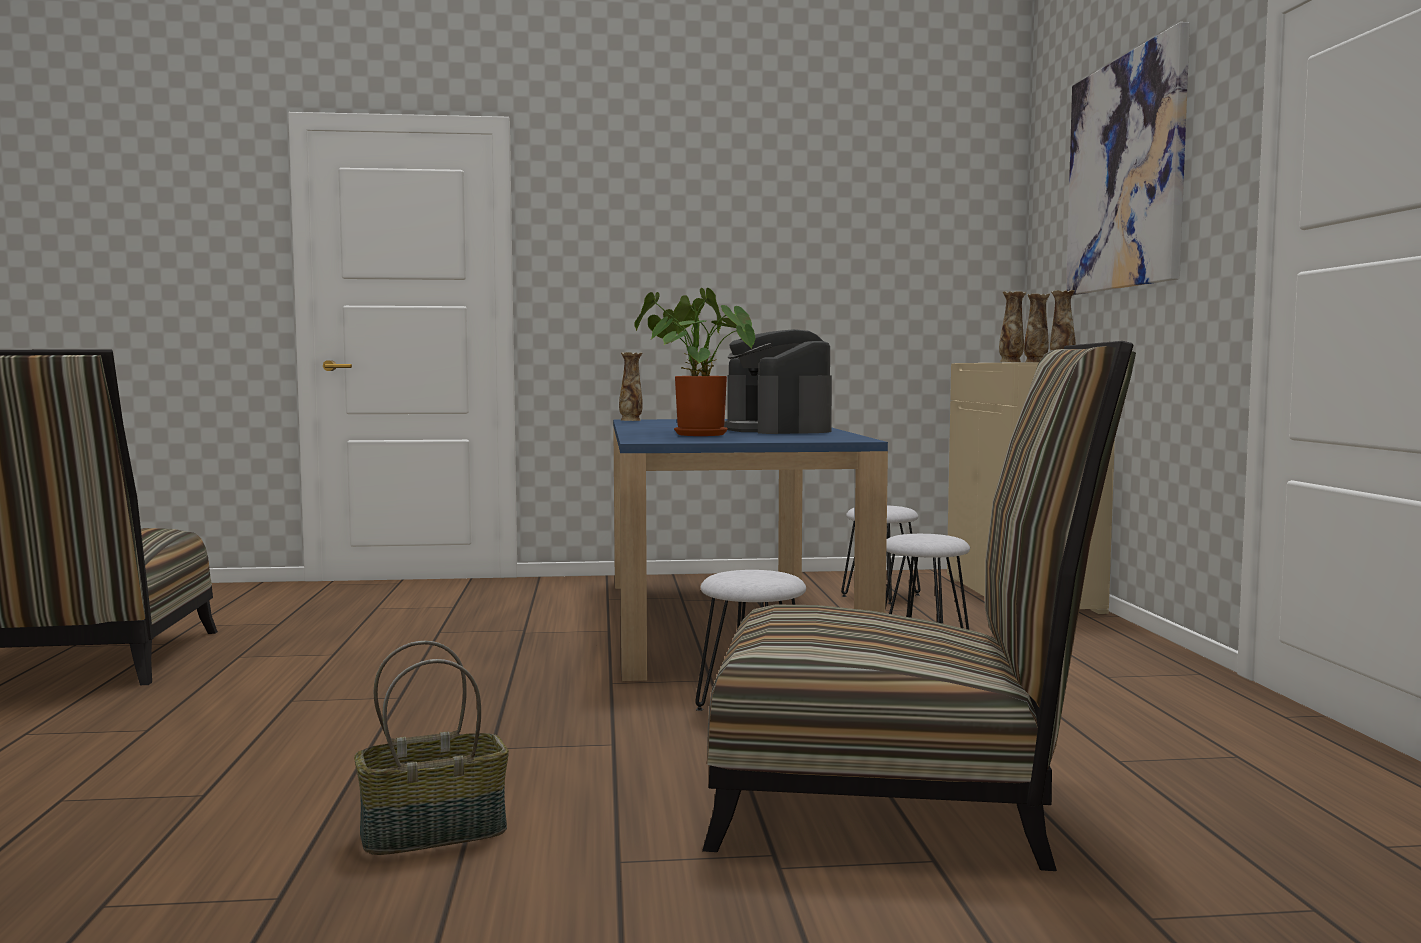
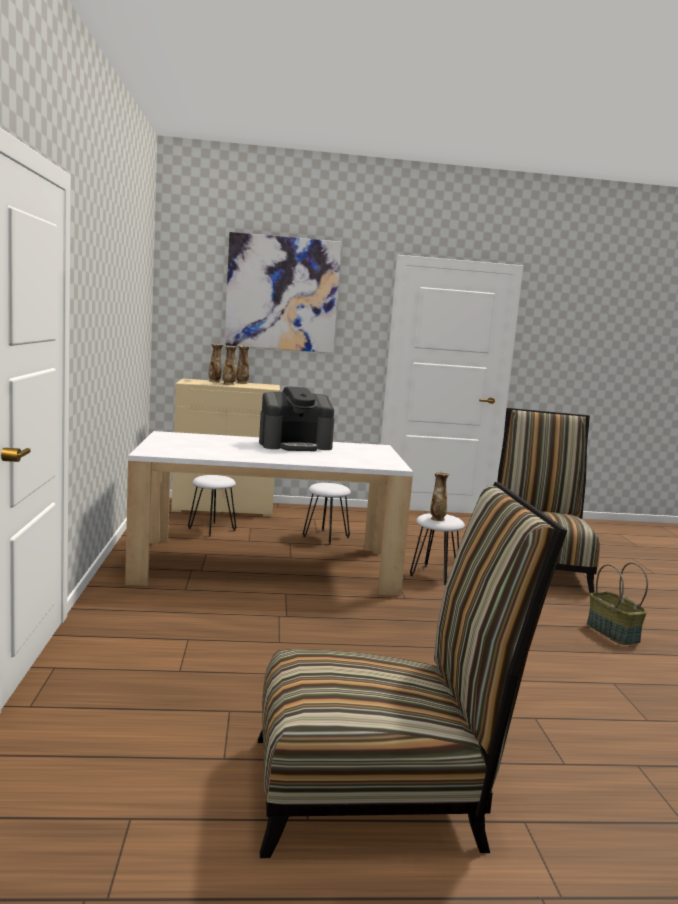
camera: 90 degrees left, 5 degrees up
(631, 420) = (159, 454): vase -> vase (437, 519)
(694, 434) = (337, 457): potted plant -> none
(727, 620) = (266, 565): blue dining table -> white dining table

